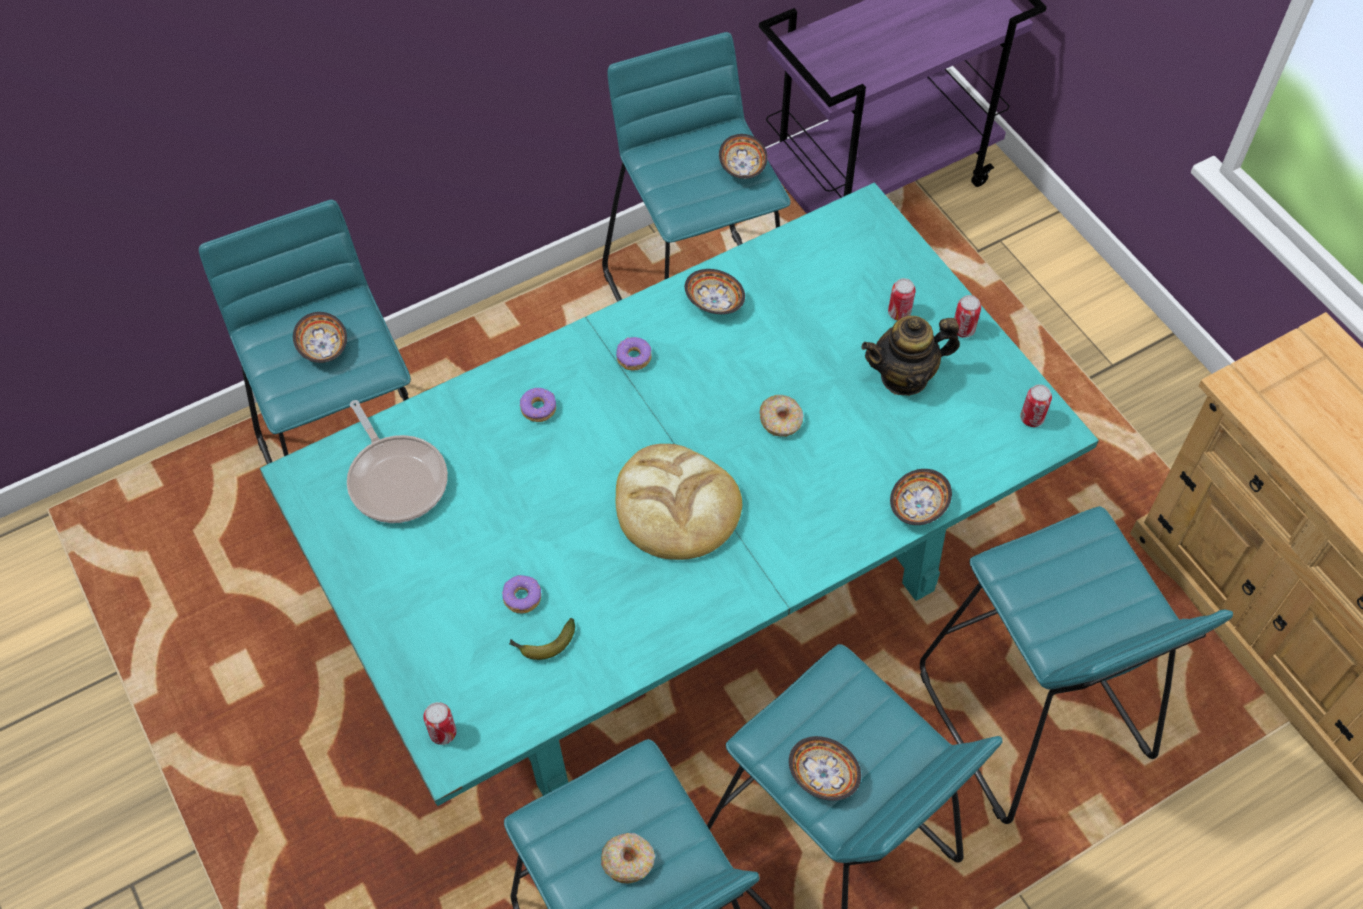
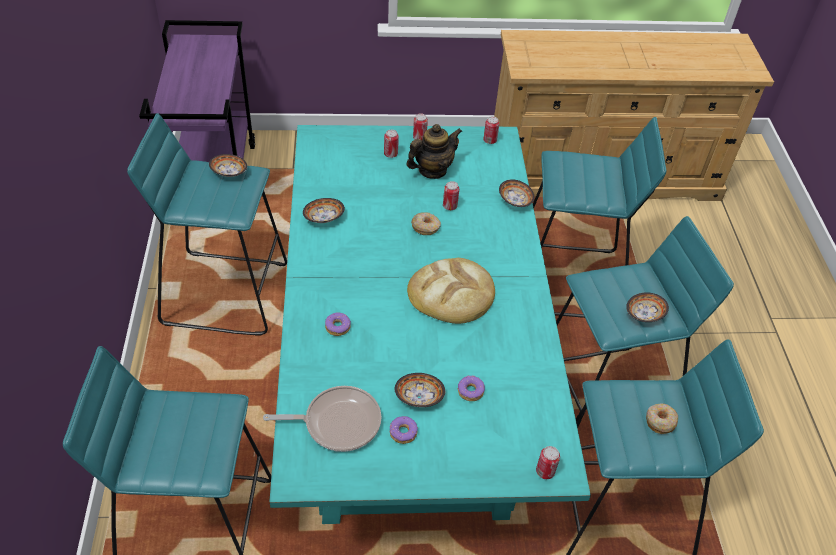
camera: 65 degrees left, 10 degrees down
(322, 348) = (183, 433): bowl -> bowl (420, 398)
(543, 644) = (509, 394): banana -> none
(633, 358) = (335, 268): donut -> donut (403, 433)
(844, 430) = (450, 206): none -> can
(904, 376) = (432, 170): teapot -> teapot turned 135 degrees counterclockwise

